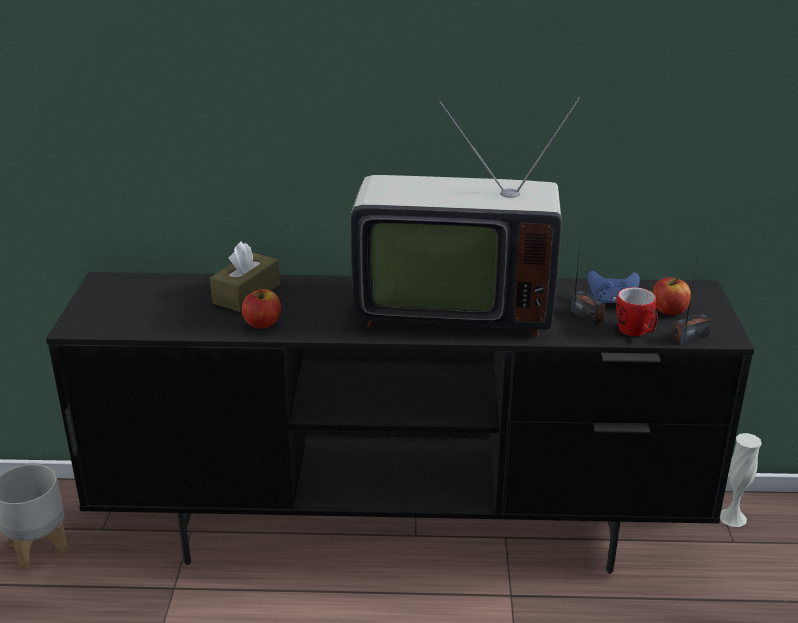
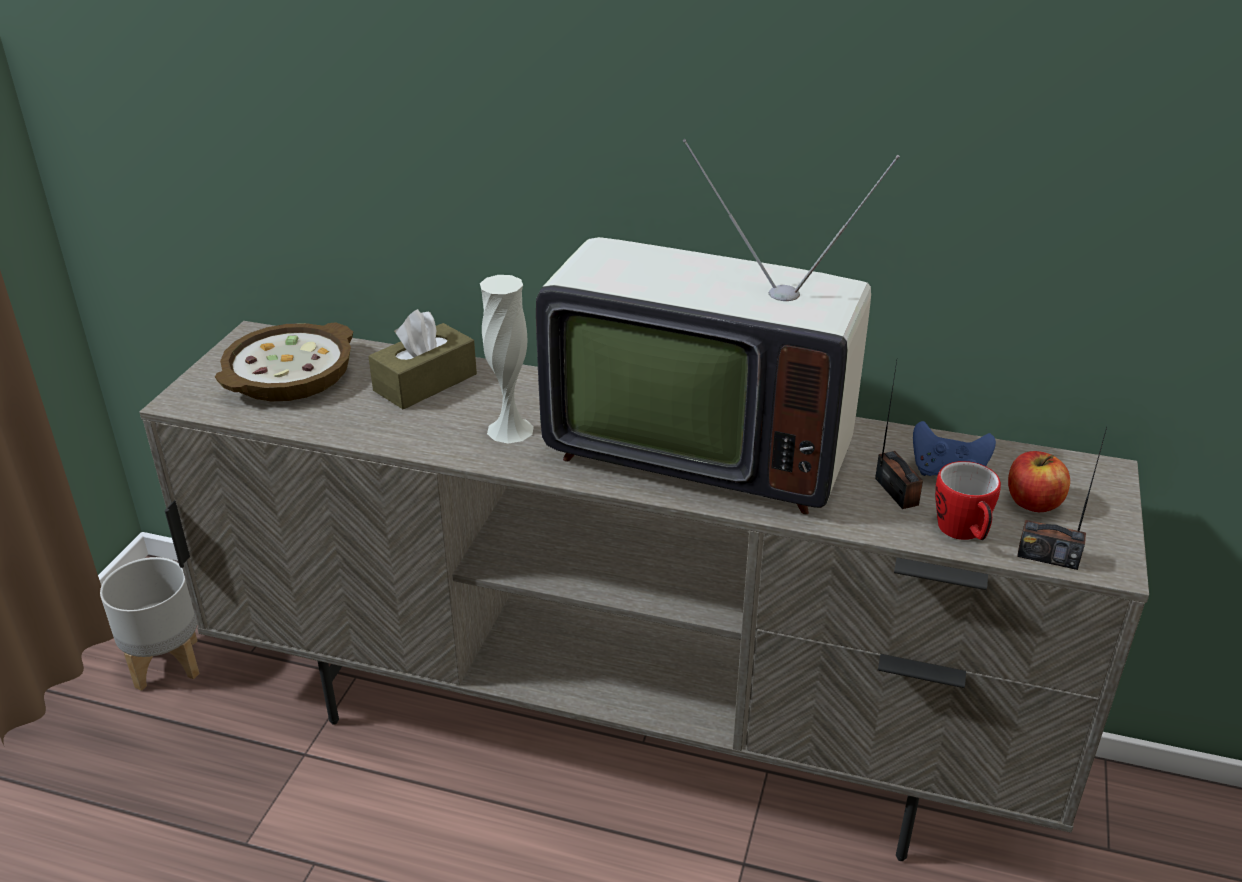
camera: 15 degrees right, 5 degrees up
(146, 301) = (291, 375): none -> bowl
(262, 323) = (423, 432): apple -> none
(402, 530) = (627, 731): black tv stand -> beige tv stand
(690, 338) = (1048, 556): radio -> radio turned 150 degrees counterclockwise
(732, 517) = (1120, 809): white vase -> white vase (510, 430)

